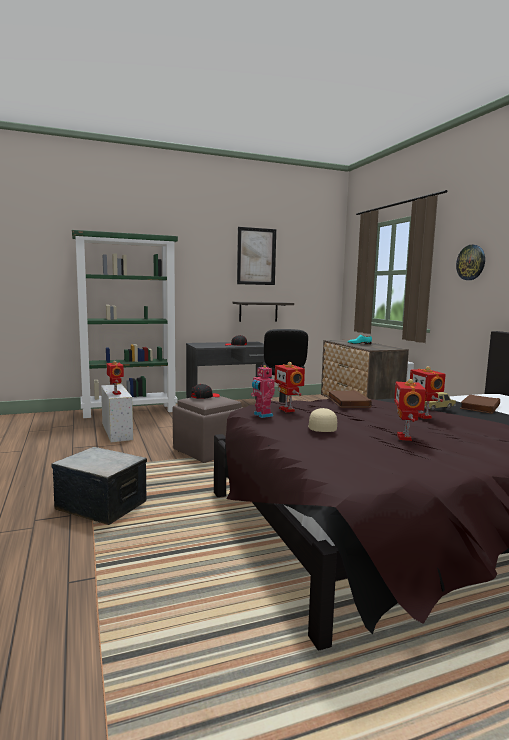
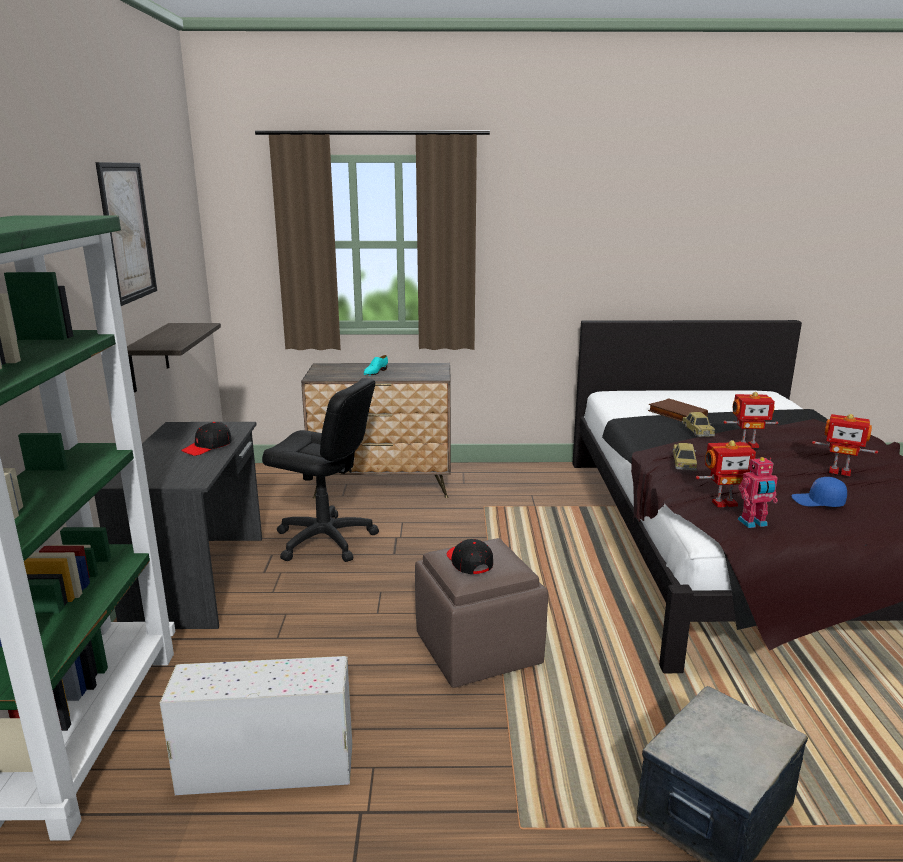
camera: 70 degrees left, 10 degrees up
(115, 393) = (294, 678): toy robot -> none
(321, 429) = (818, 502): beige cap -> blue cap
(347, 402) = (683, 463): brown book -> toy car
(471, 262) = (525, 235): wall clock -> none

